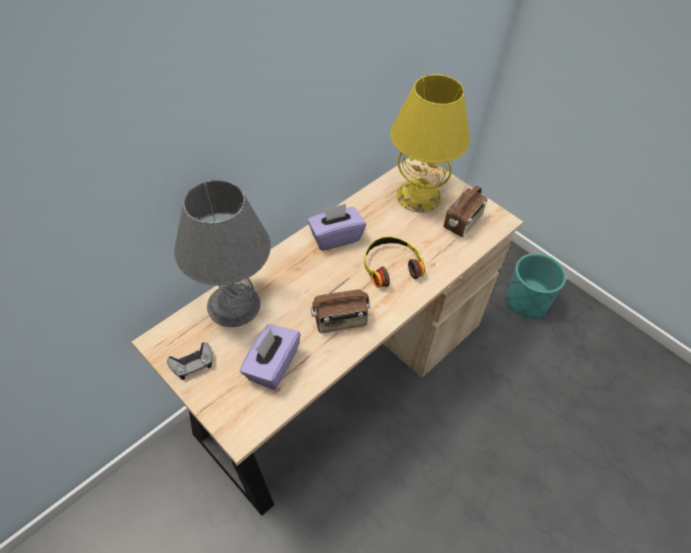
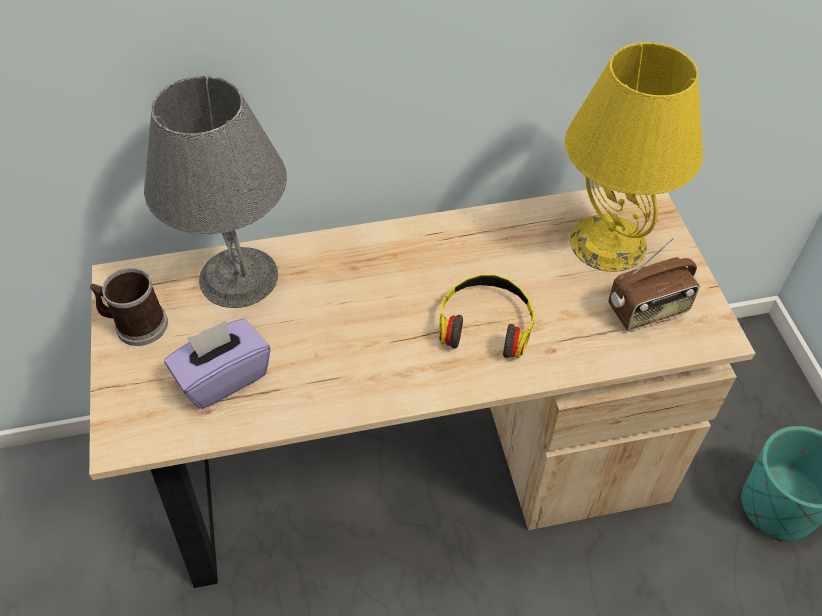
camera: 35 degrees right, 0 degrees up
(192, 363) = (135, 325): grey game controller -> mug
(335, 237) = (438, 248): purple tissue box -> none
(340, 321) = (354, 365): radio -> none

